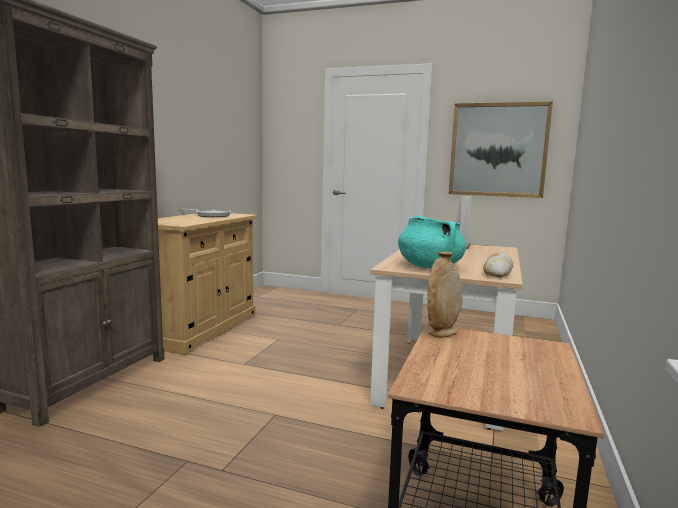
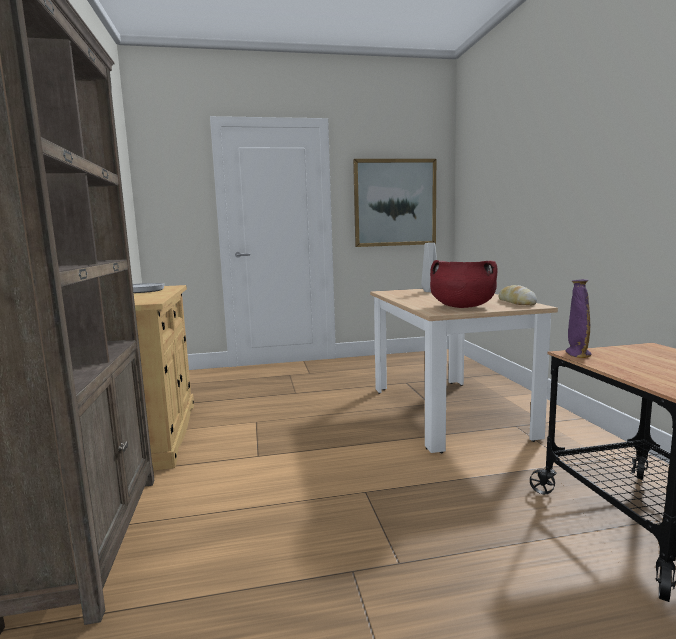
camera: 30 degrees left, 0 degrees up
(429, 266) = (461, 307): turquoise cooking pot -> red cooking pot
(442, 333) = (578, 354): beige vase -> purple vase

